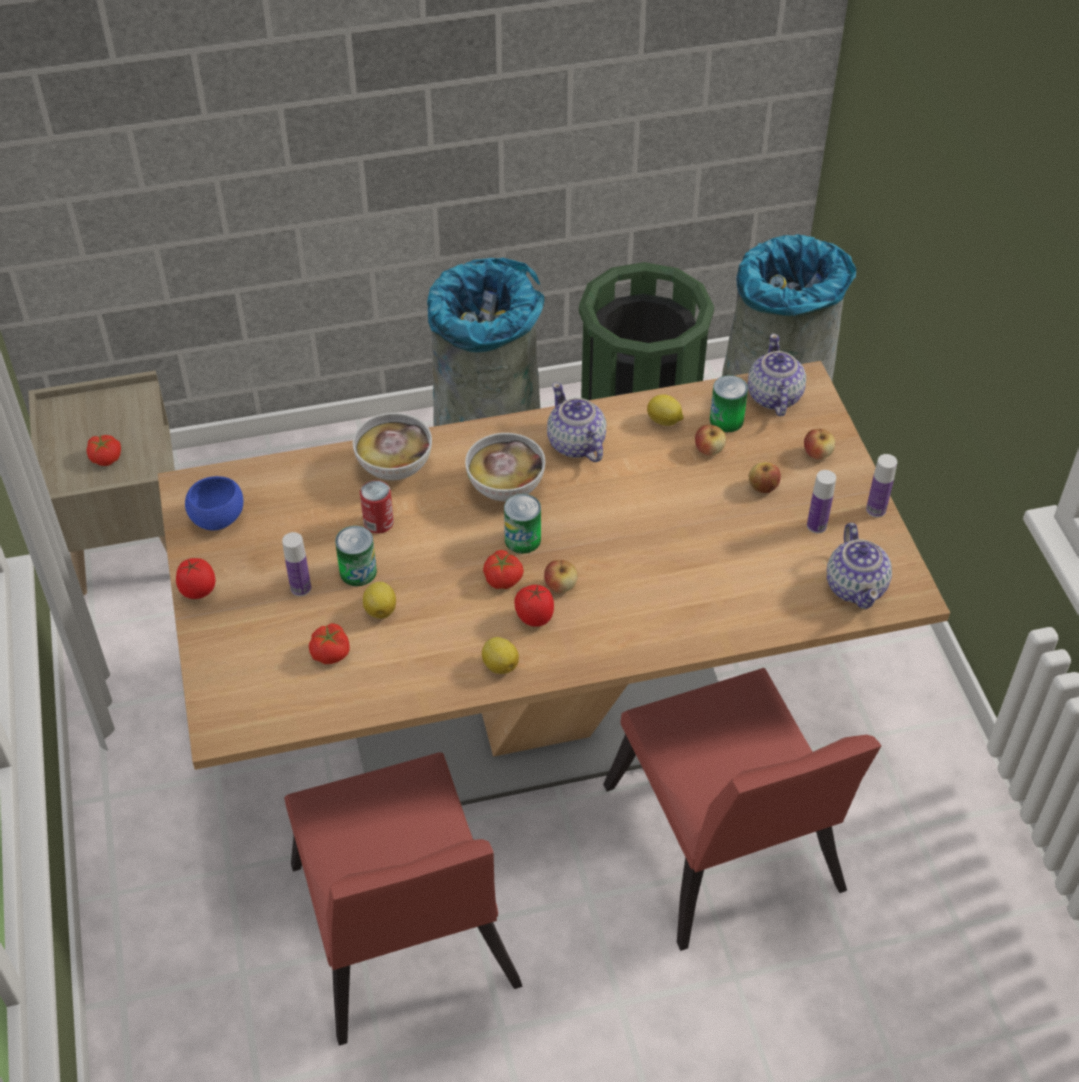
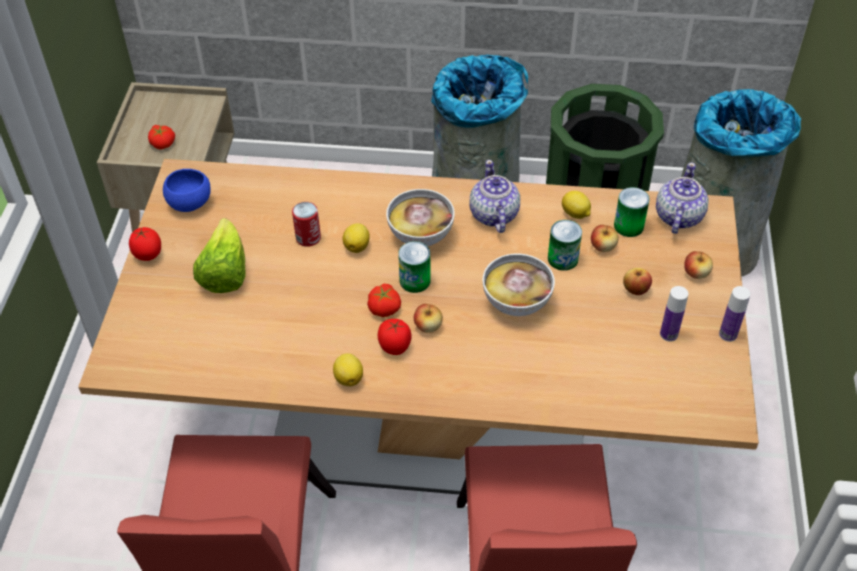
camera: 20 degrees right, 0 degrees up
(300, 588) = (224, 273): bottle -> lettuce
(331, 652) = (223, 330): tomato -> none
(358, 572) = (274, 272): can -> can (562, 259)
(380, 609) = (277, 306): lemon -> lemon (357, 246)
(395, 468) = (341, 198): bowl -> bowl (517, 303)
(856, 586) = (681, 396): teapot -> none

